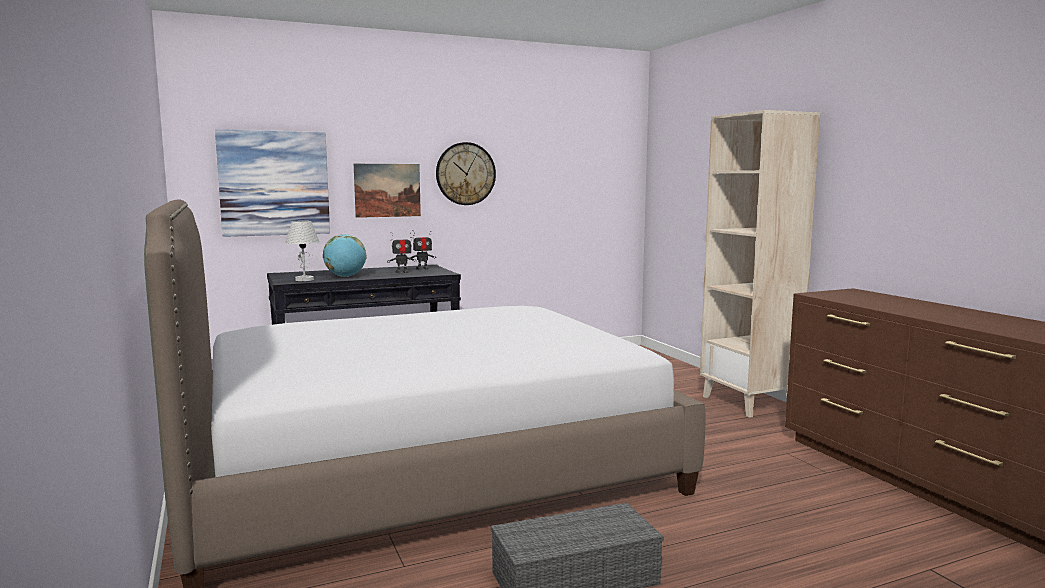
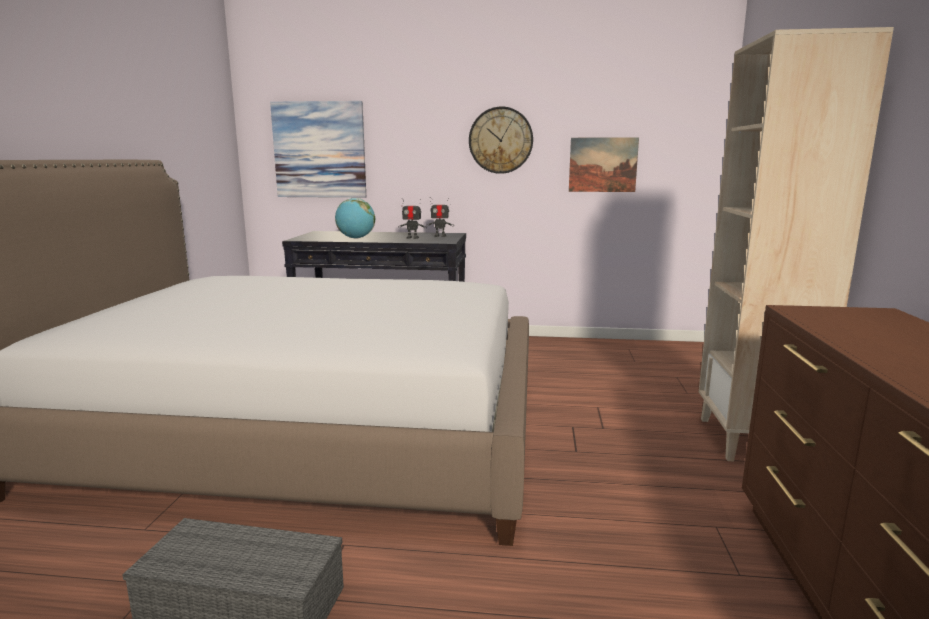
camera: 30 degrees right, 5 degrees up
(304, 279) = (317, 238): white table lamp -> none
(387, 190) = (420, 157): picture -> picture (603, 164)

